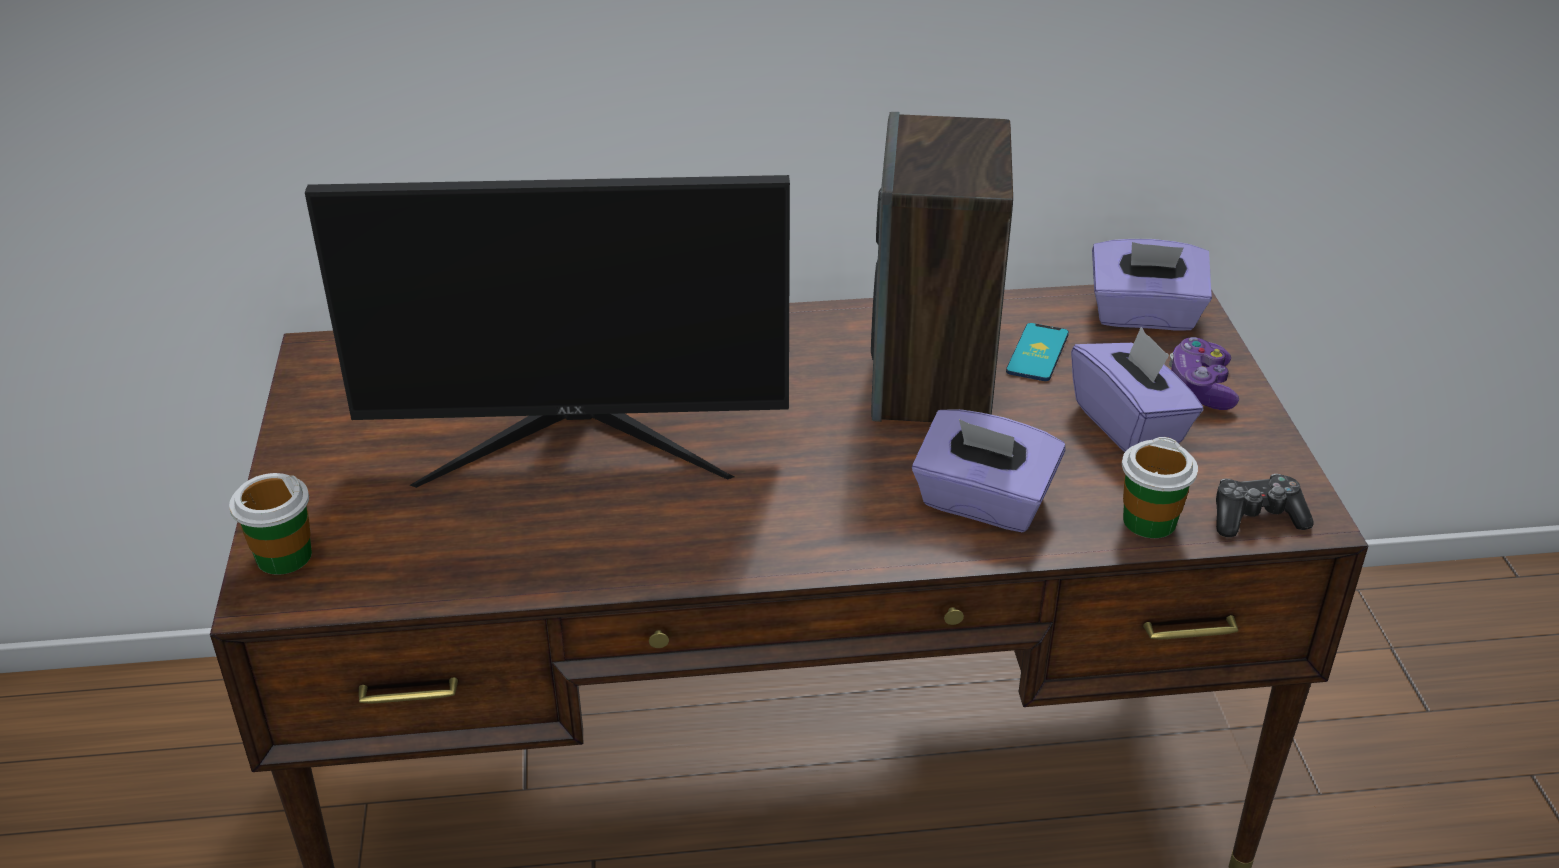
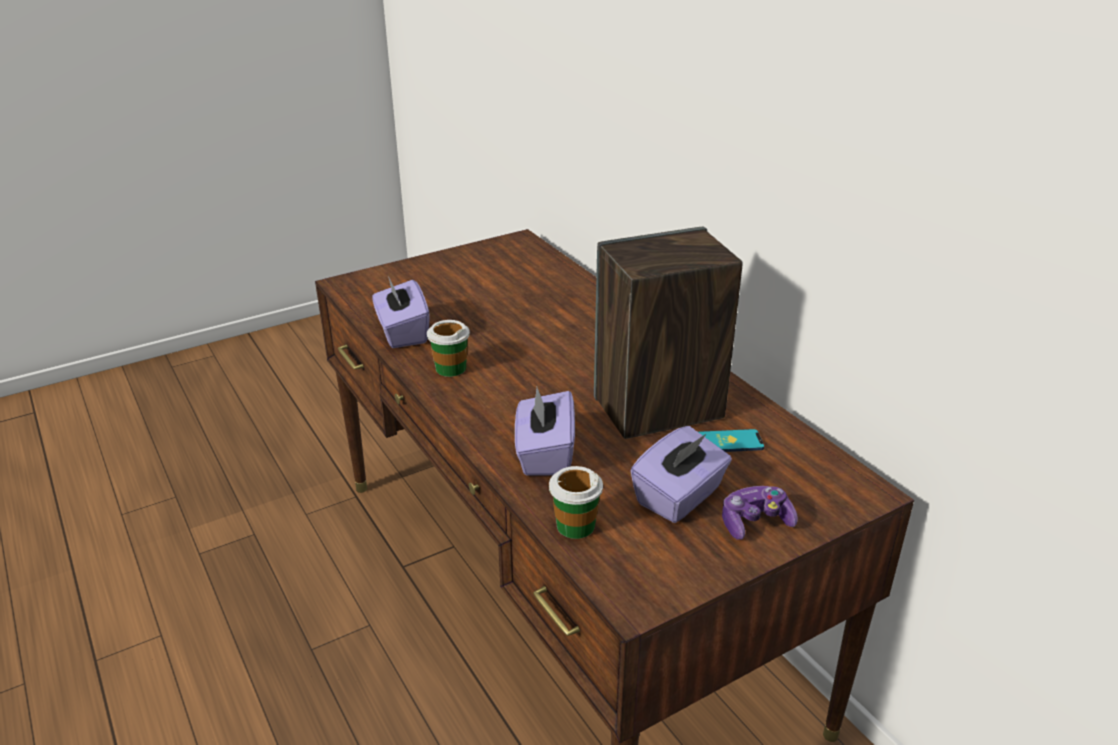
camera: 65 degrees right, 5 degrees down
(283, 556) = (370, 278): cup -> cup (450, 368)
(577, 439) = (504, 317): monitor -> none
(1144, 315) = (824, 479): purple tissue box -> purple tissue box (402, 333)
(1256, 517) = (616, 575): game controller -> none

